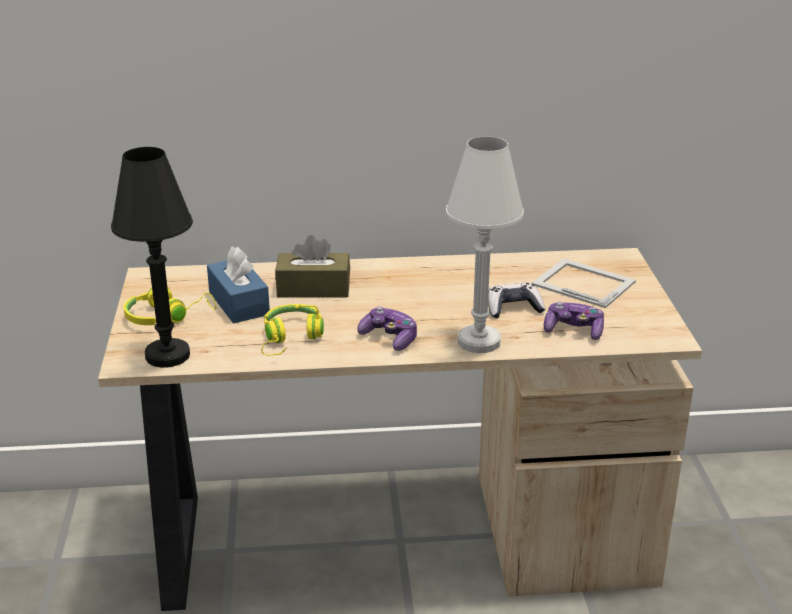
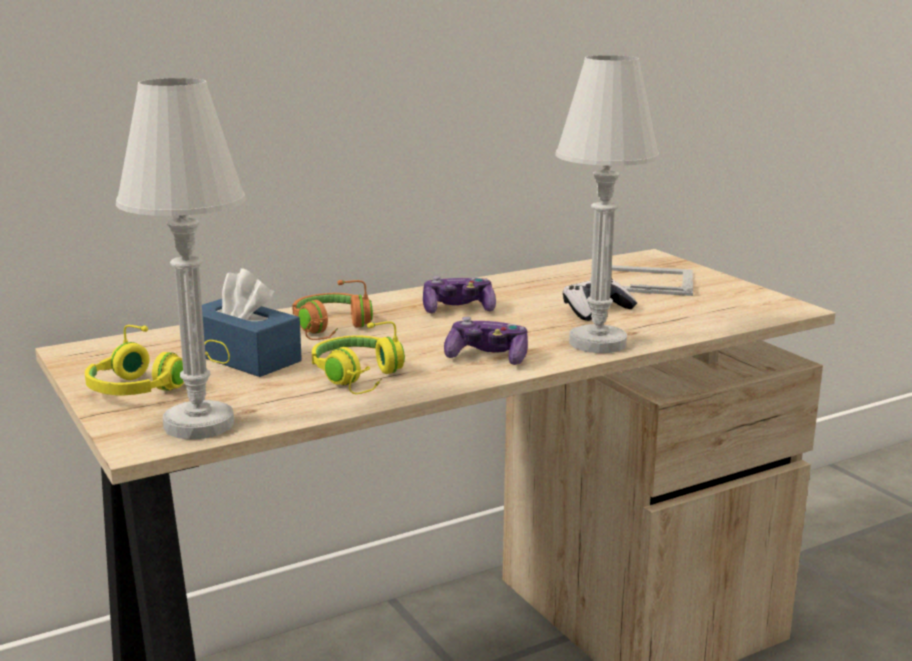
camera: 25 degrees left, 10 degrees down
(167, 355) = (199, 425): black table lamp -> white table lamp
(313, 288) = (331, 329): brown tissue box -> orange headphones
(573, 330) = (687, 318): game controller -> game controller (458, 309)

